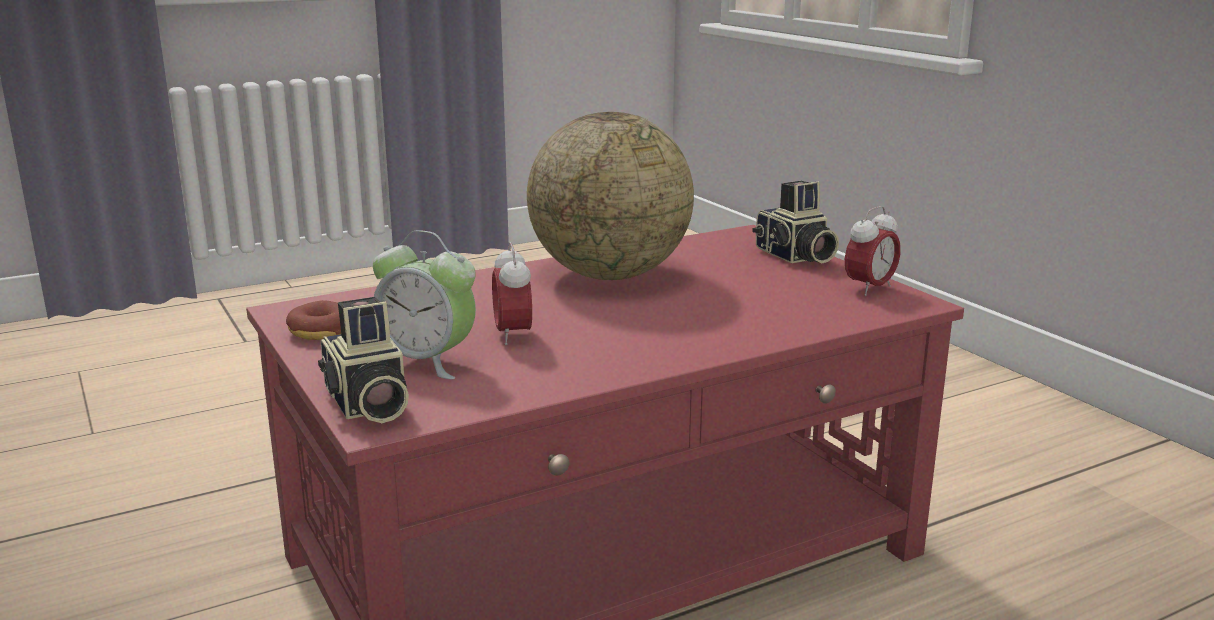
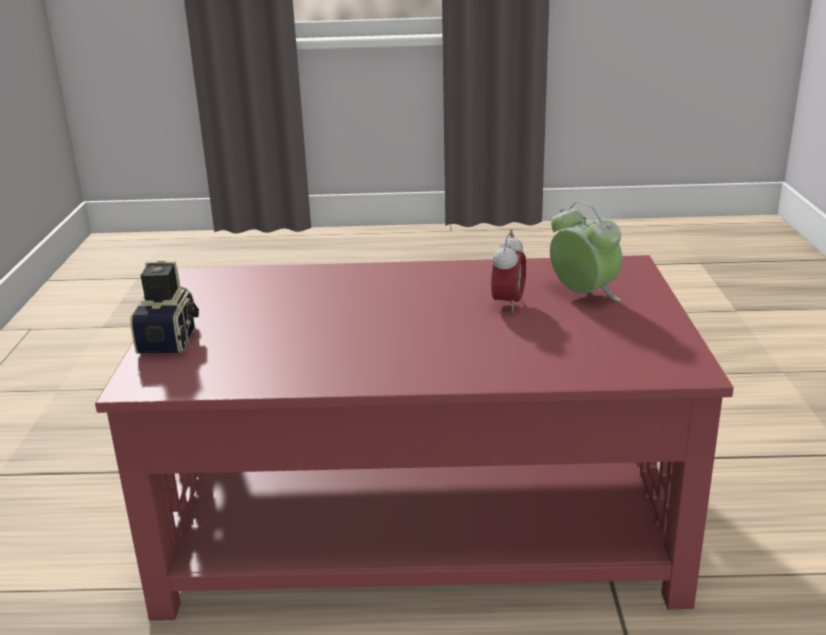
camera: 150 degrees left, 5 degrees up
(321, 331) = (658, 338): donut -> none
(366, 405) = (633, 274): camera -> none
(610, 275) = (363, 351): globe -> none
(869, 289) = (198, 292): alarm clock -> none

